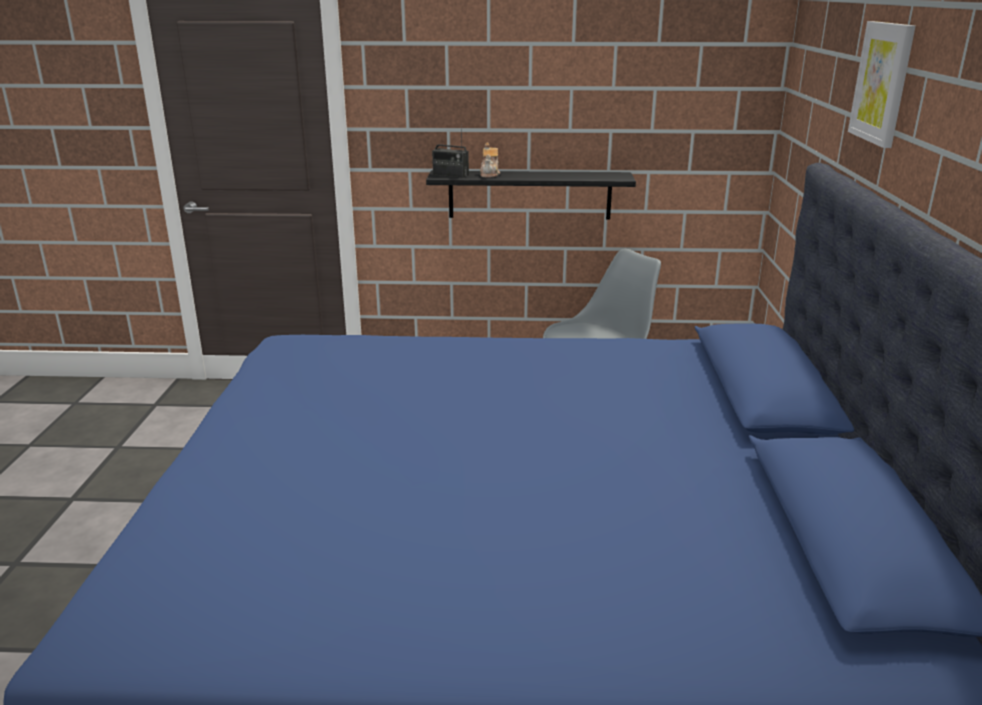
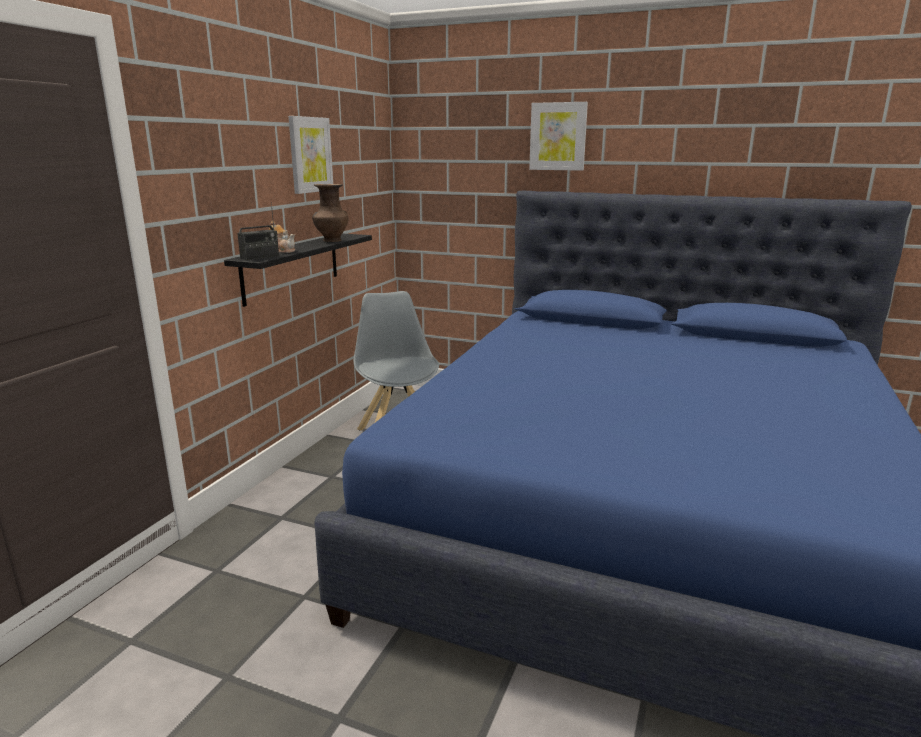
camera: 70 degrees left, 5 degrees down
(571, 176) = (331, 240): none -> brown vase
(582, 77) = (310, 155): none -> picture

